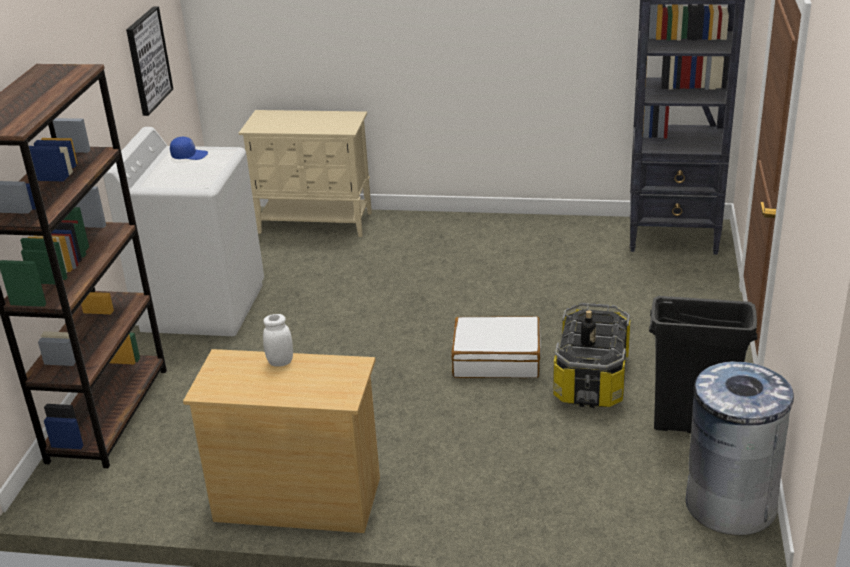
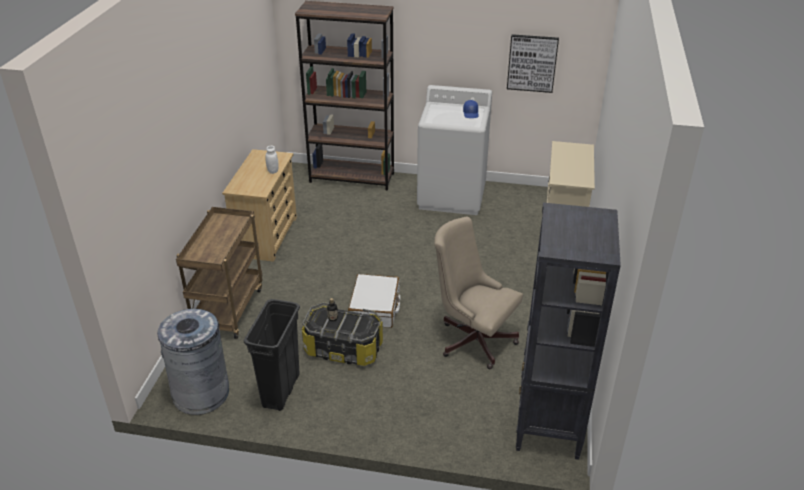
camera: 90 degrees right, 5 degrees up
(521, 512) = (228, 309): none -> brown cart
(546, 282) = (472, 339): none -> beige office chair

